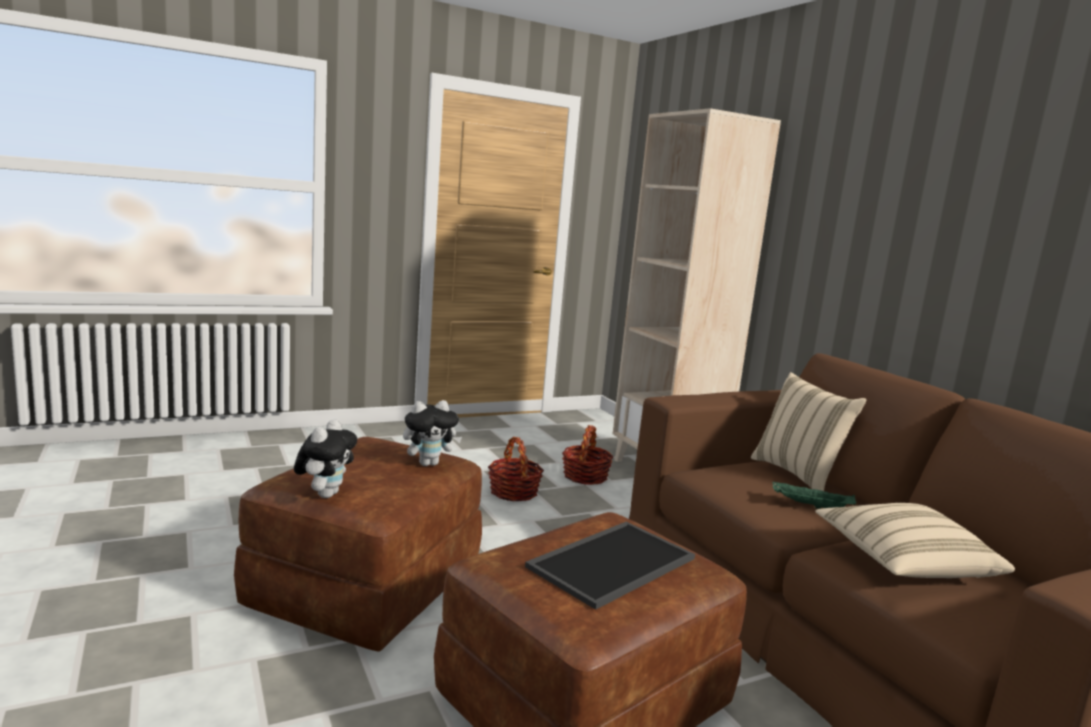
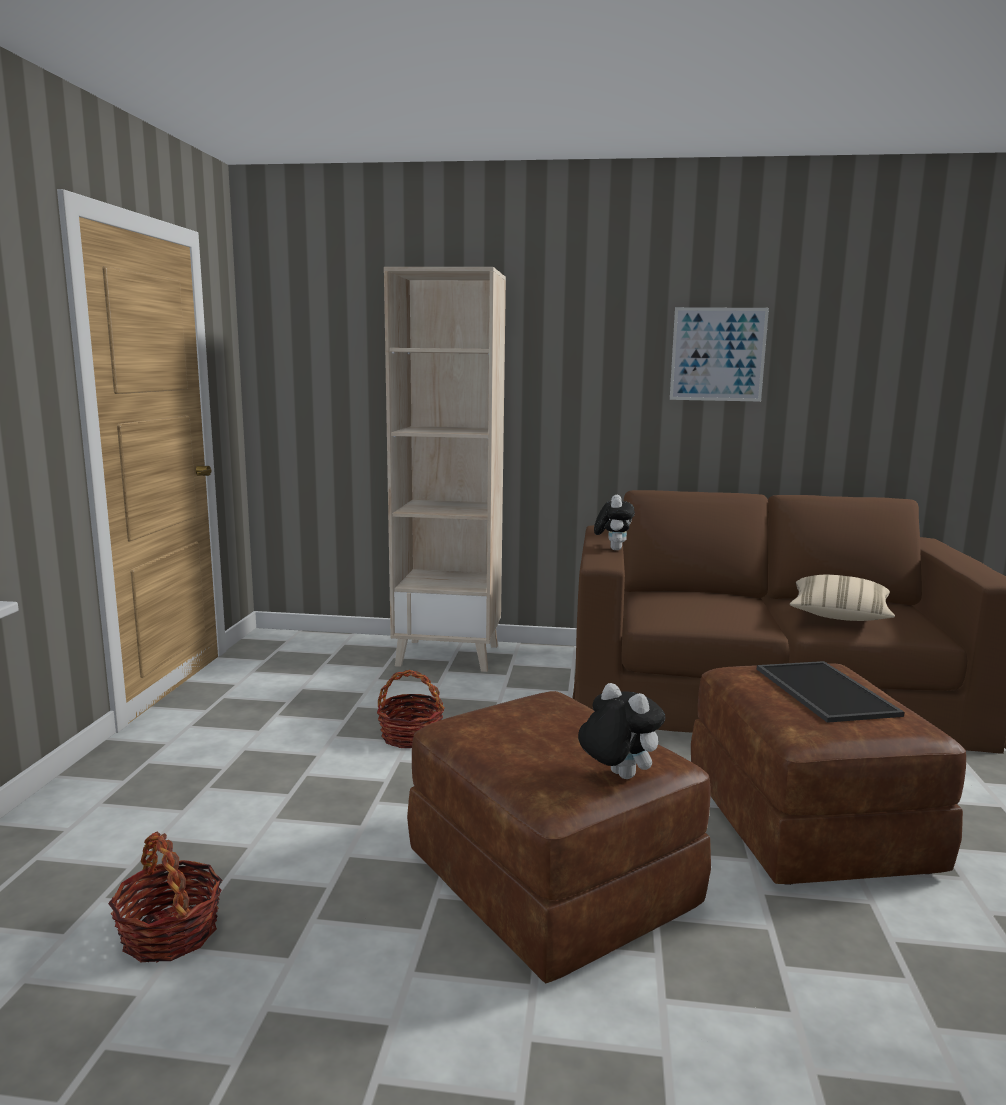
camera: 55 degrees left, 0 degrees up
(429, 463) = (561, 708): plush toy -> plush toy (613, 549)
(585, 476) = (416, 691): basket -> basket (170, 933)
(798, 475) = (679, 593): beige pillow -> none
(810, 507) = (740, 609): green tray -> none
(977, 208) = (718, 354): none -> picture

